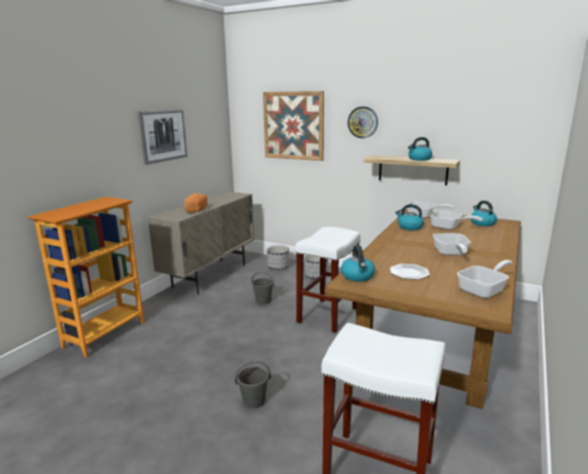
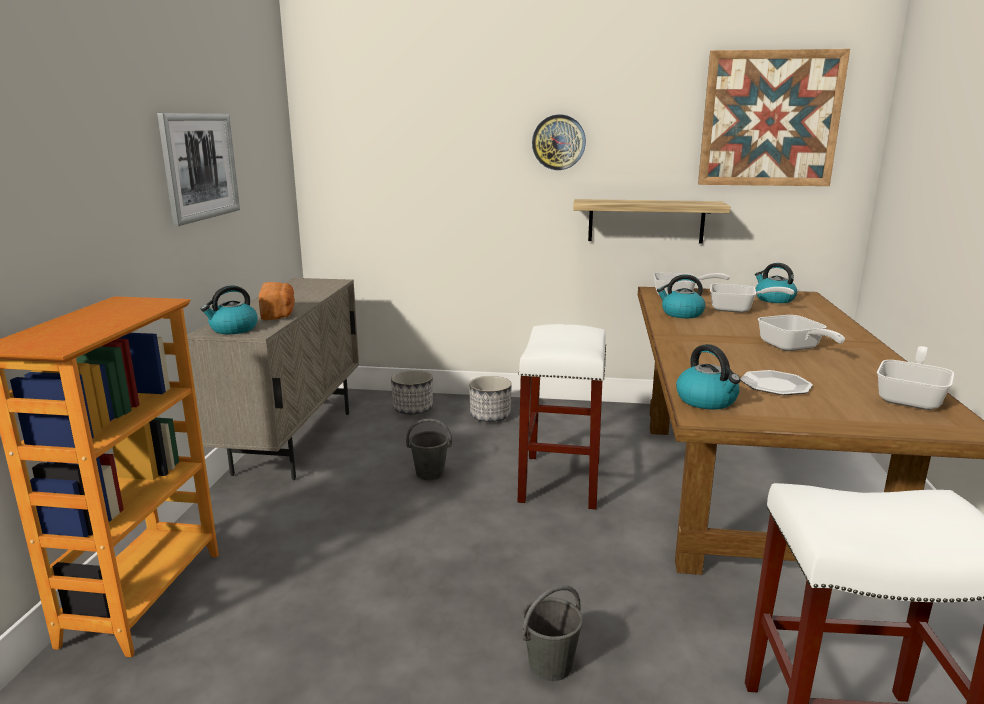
camera: 20 degrees left, 0 degrees up
(293, 125) = (426, 150): picture -> picture (770, 119)
(419, 159) = (663, 202): kettle -> kettle (233, 329)

